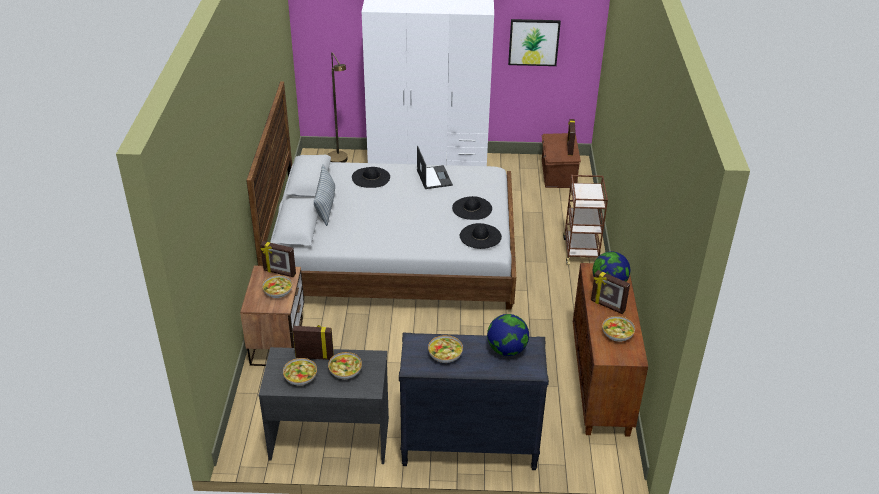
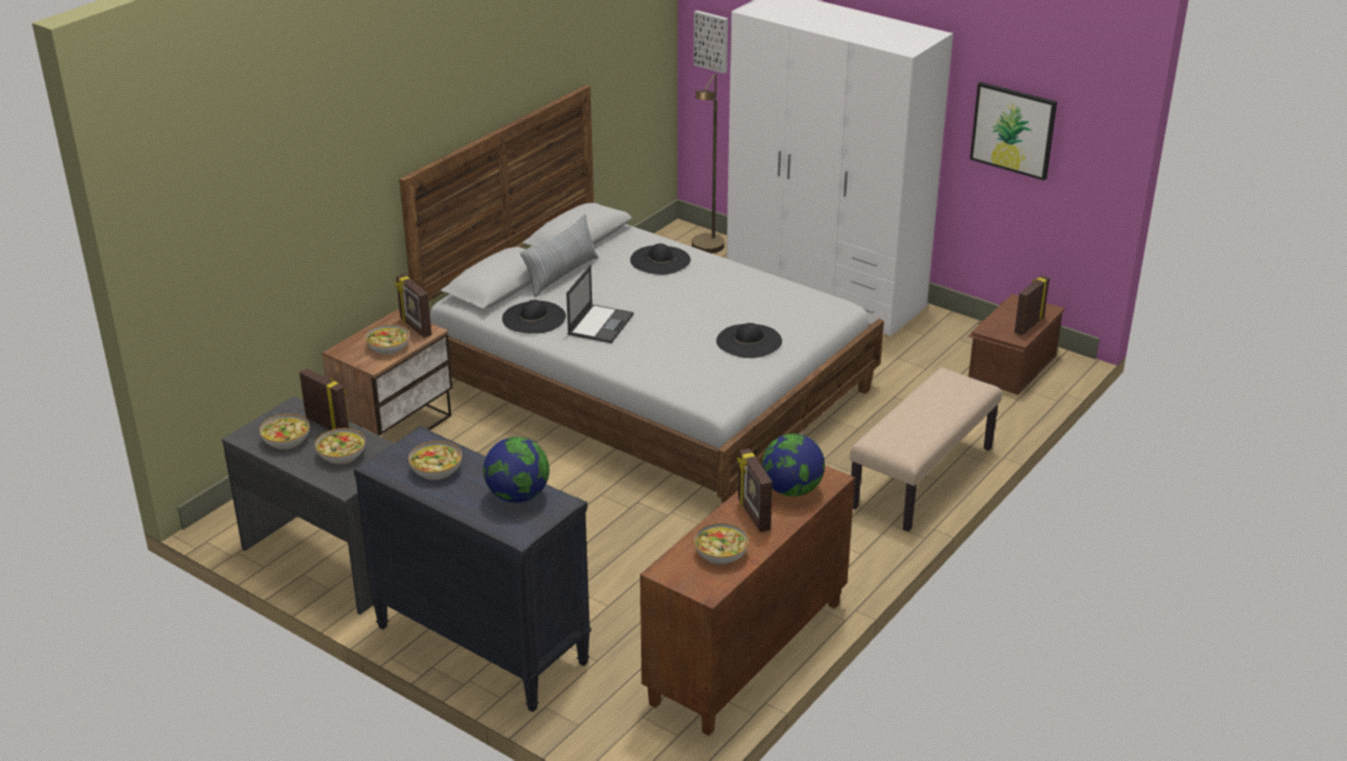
camera: 35 degrees right, 5 degrees down
(319, 32) = (712, 41): none -> picture
(434, 177) = (745, 287): laptop -> laptop (600, 324)
(480, 236) = (715, 377): black hat -> black hat (534, 318)
(580, 251) = (923, 478): brown cart -> beige bench

